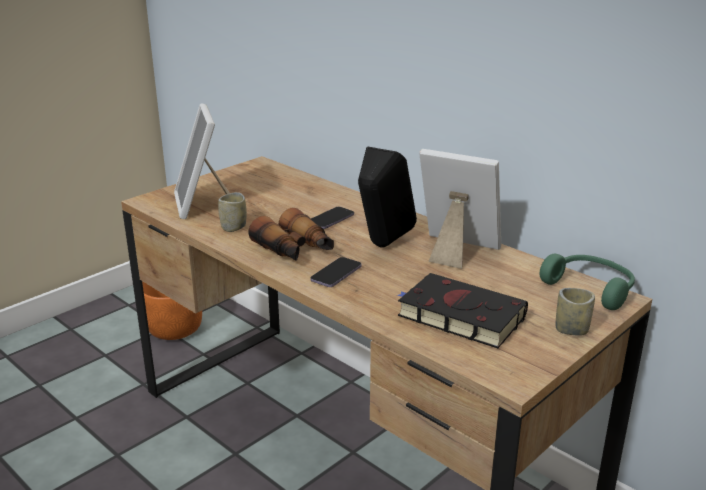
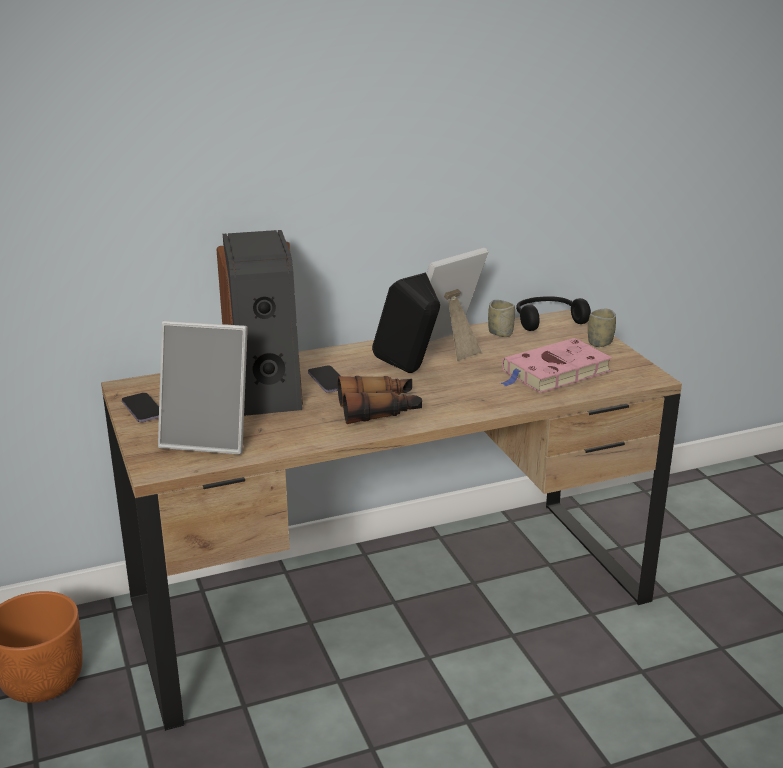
camera: 65 degrees left, 0 degrees up
(233, 227) = (293, 430): cup -> cup (500, 333)
(300, 201) = (266, 386): none -> speaker
(336, 274) = (446, 402): phone -> phone (143, 409)
(458, 315) = (554, 372): black book -> pink book
(591, 288) = (547, 320): green headphones -> black headphones

